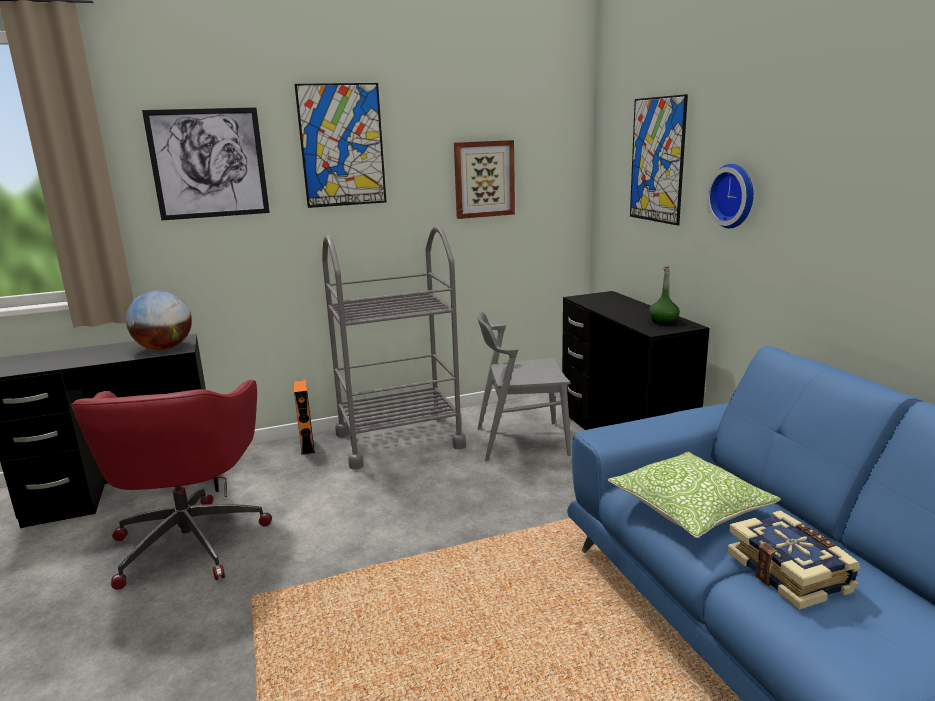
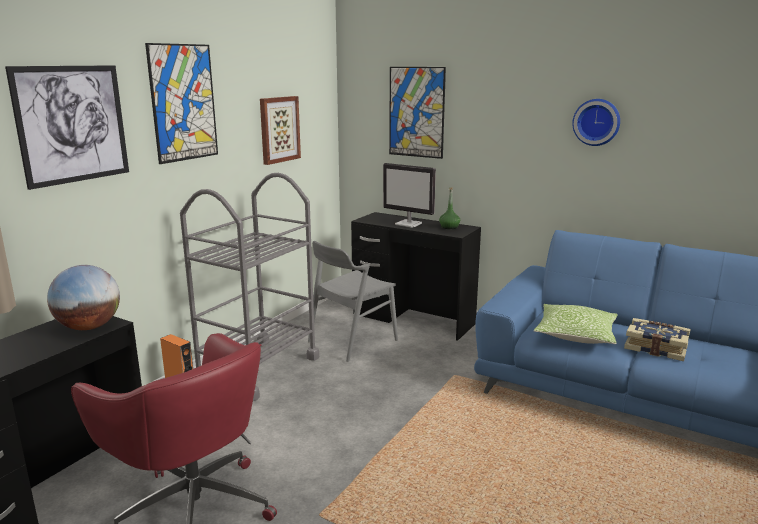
camera: 40 degrees left, 0 degrees up
(620, 310) = (409, 224): none -> monitor
(734, 196) = (494, 137): wall clock -> wall clock (596, 122)

